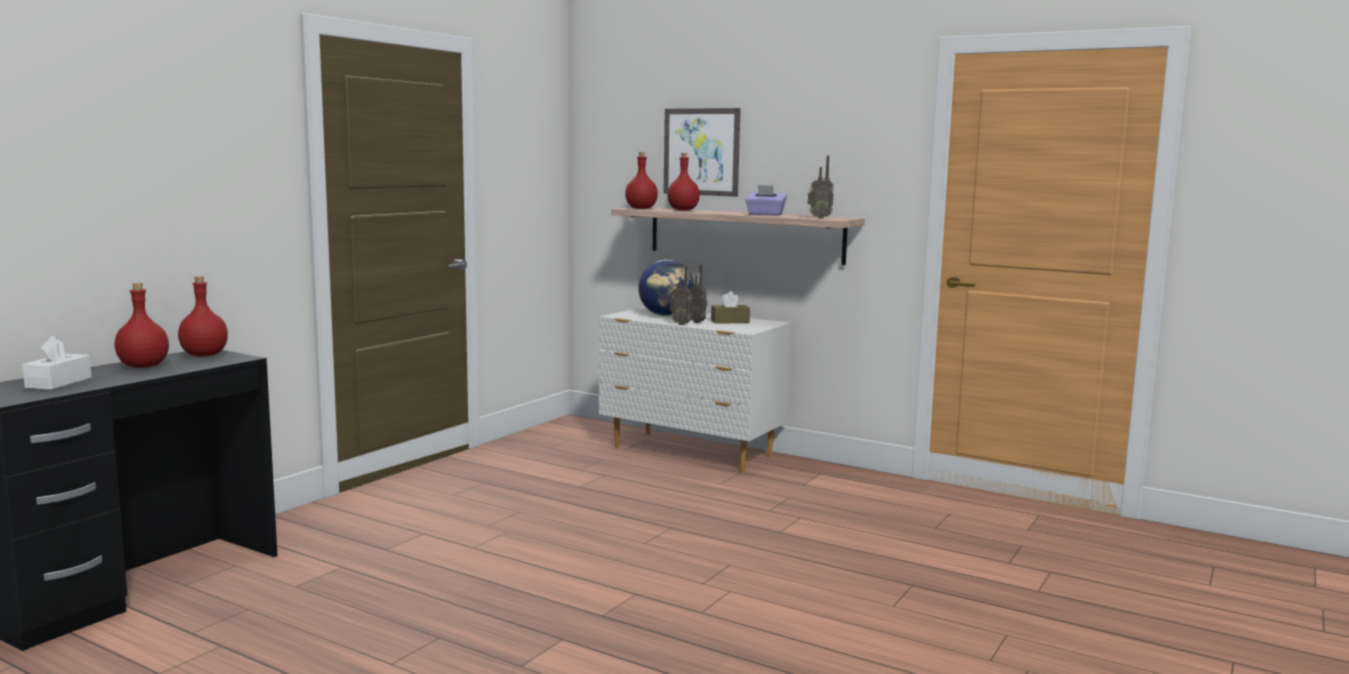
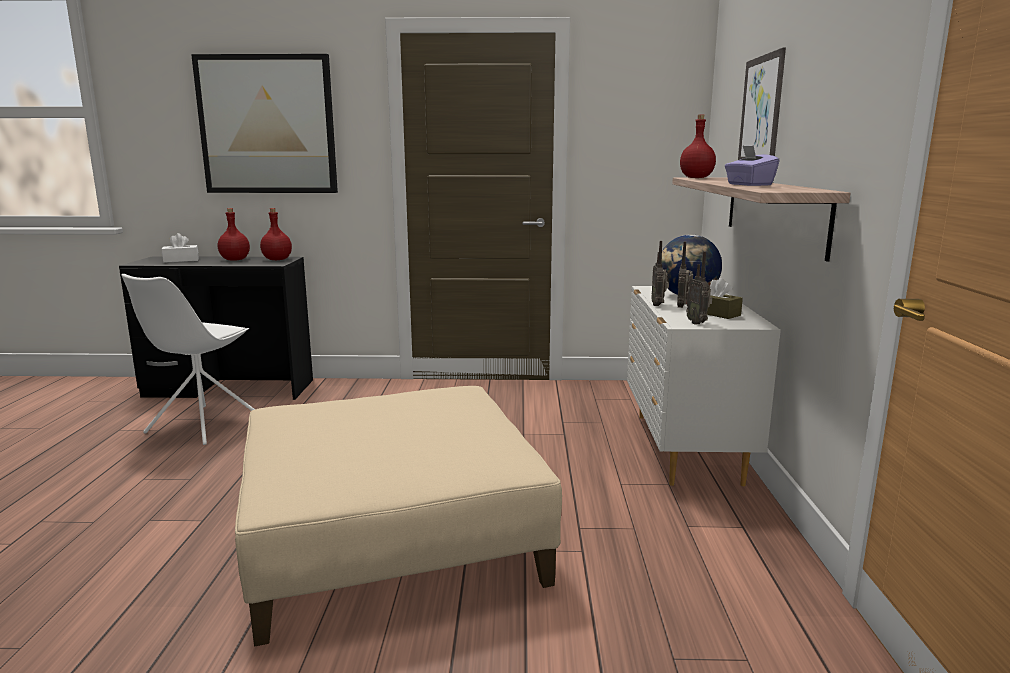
camera: 60 degrees right, 5 degrees up
(149, 150) = (267, 125): none -> picture
(261, 616) = (202, 425): none -> white chair
(683, 210) = (721, 180): red bottle -> none
(705, 567) = (392, 536): none -> beige ottoman
(819, 218) = (770, 189): radio -> radio (697, 323)

